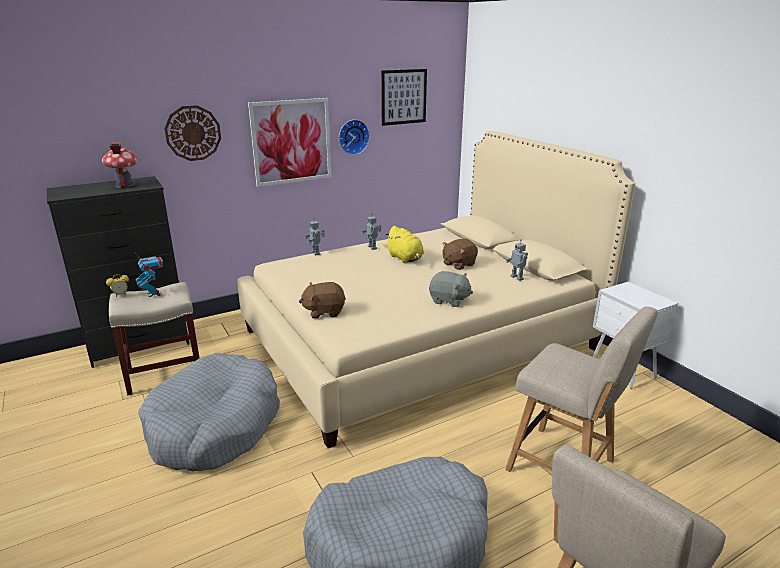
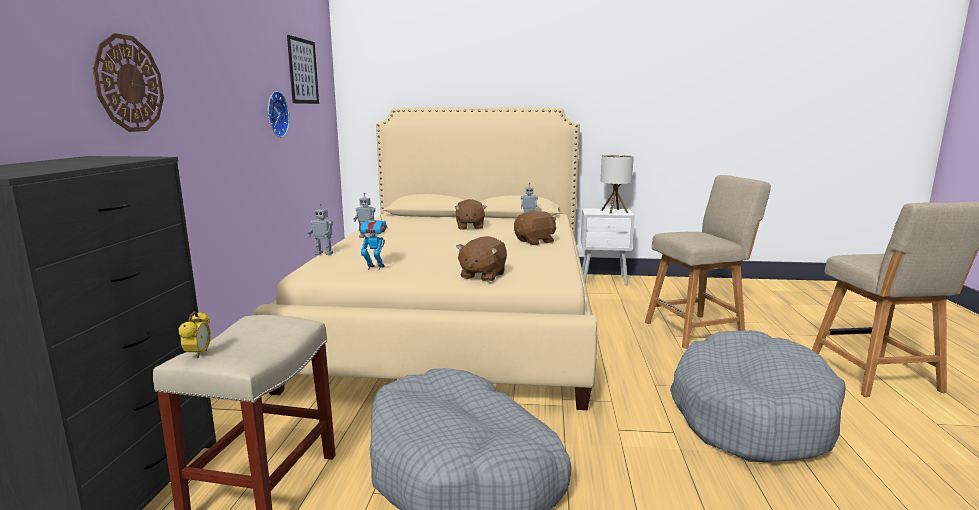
camera: 55 degrees left, 10 degrees down
(124, 185) = (89, 161): toy house -> none
(154, 294) = (249, 335): toy robot -> toy robot (375, 267)
(291, 142) = (229, 114): picture -> none
(405, 259) = (422, 234): yellow plush toy -> none
(449, 300) = (535, 241): grey plush toy -> brown plush toy
(645, 299) = (614, 211): none -> table lamp

